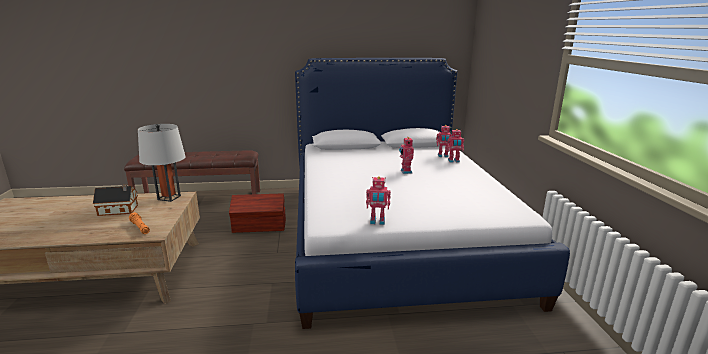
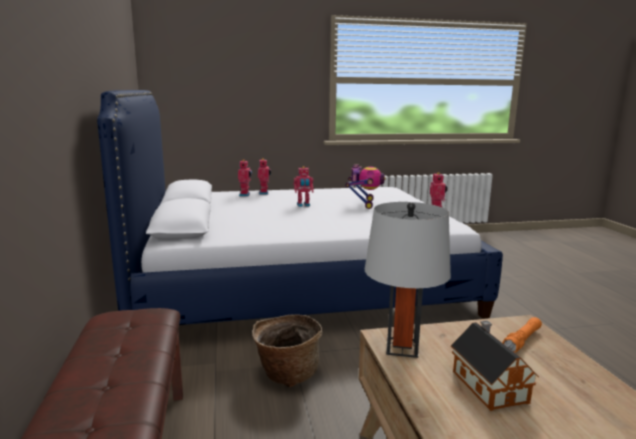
camera: 95 degrees left, 5 degrees down
(260, 226) = (286, 374): brown storage box -> basket
(414, 192) = (364, 204): none -> toy robot

